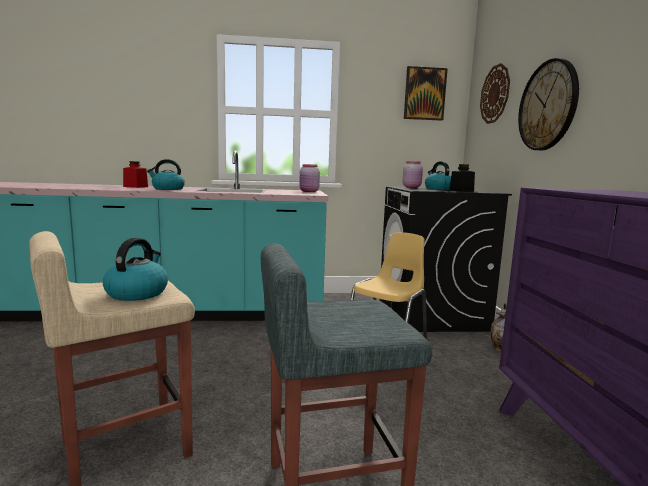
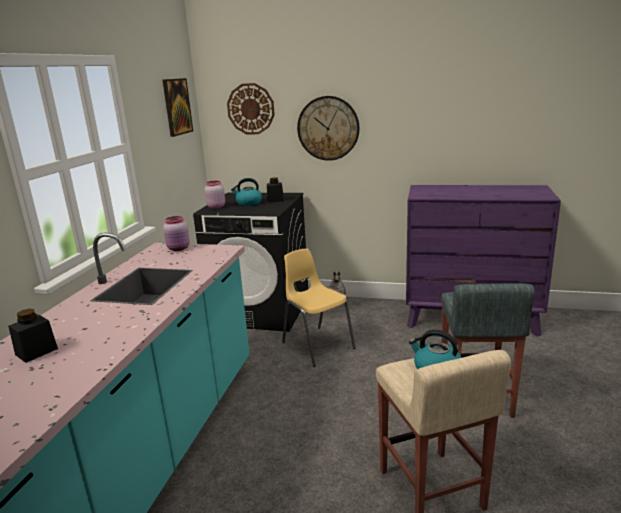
camera: 70 degrees left, 10 degrees up
(135, 187) = (36, 351): red jar -> black jar
(167, 189) = (111, 323): kettle -> none

